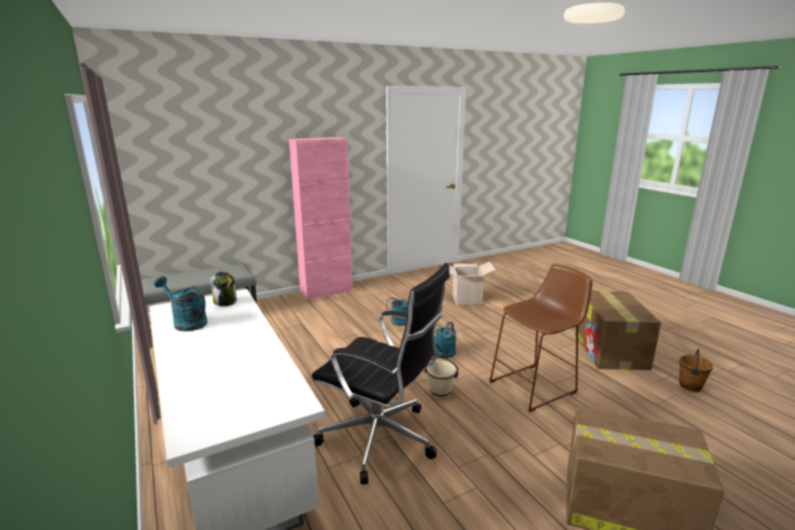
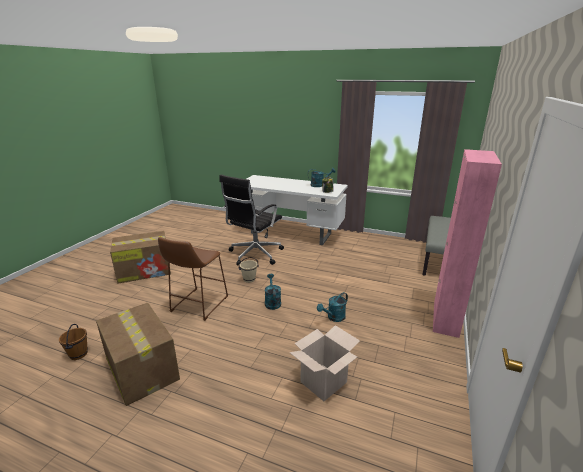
camera: 140 degrees right, 5 degrees up
(381, 439) = (254, 254): black office chair -> black office chair turned 45 degrees counterclockwise

